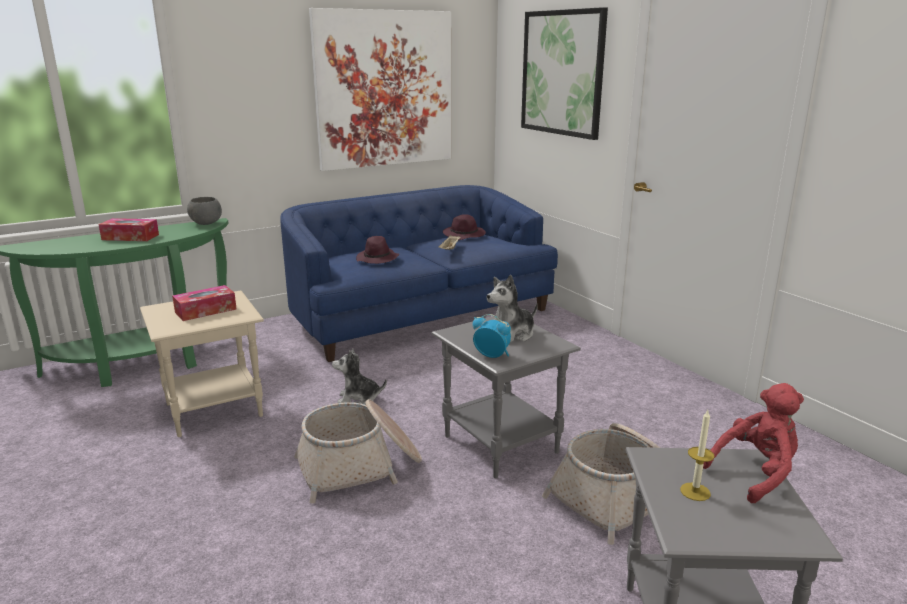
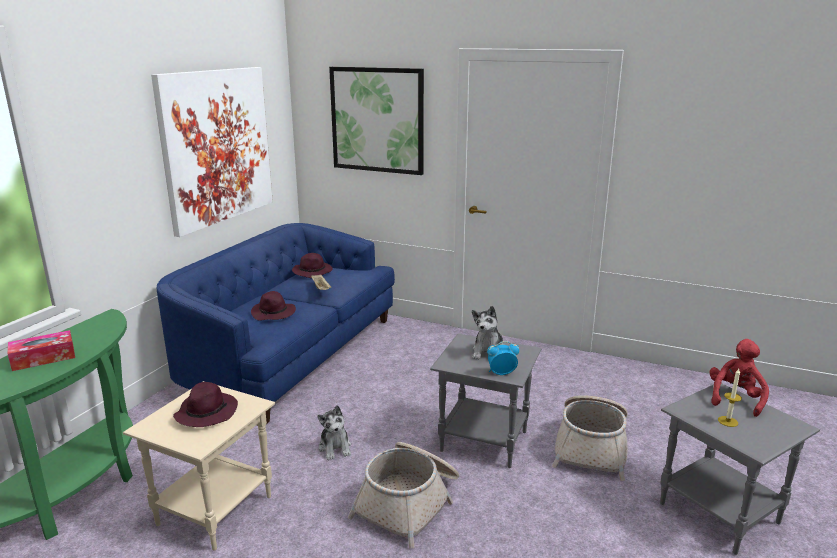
camera: 35 degrees left, 0 degrees up
(205, 311) = (206, 412): tissue box -> purple hat
(206, 224) = (104, 320): grey bowl -> none
(358, 399) = (335, 447): plush toy -> plush toy turned 75 degrees counterclockwise

